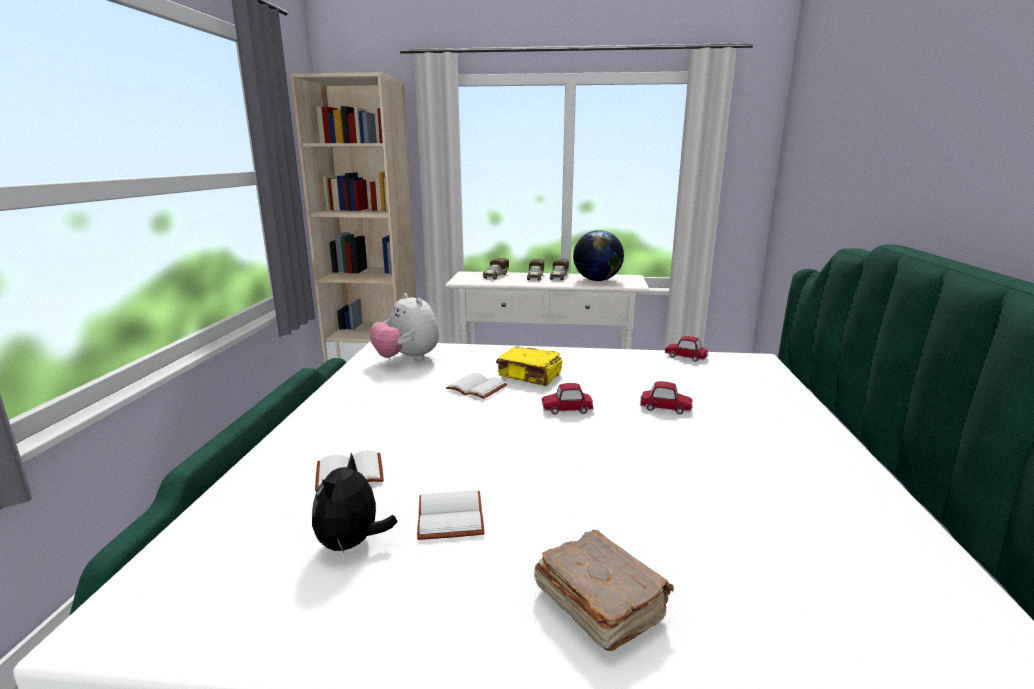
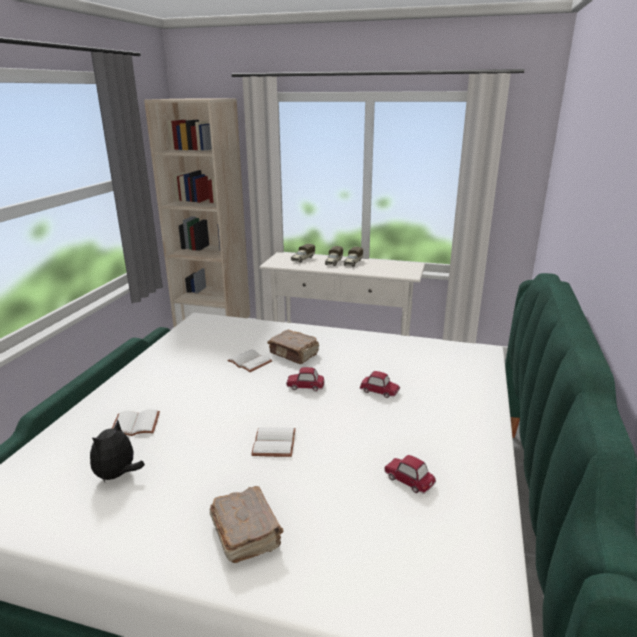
camera: 10 degrees right, 5 degrees up
(407, 359) = (212, 332): plush toy -> none
(452, 517) = (186, 464): white book -> white book (275, 443)
(530, 376) = (294, 354): yellow book -> brown book
(597, 280) = (382, 268): globe -> none
(685, 356) = (426, 344): toy car -> toy car (409, 480)

